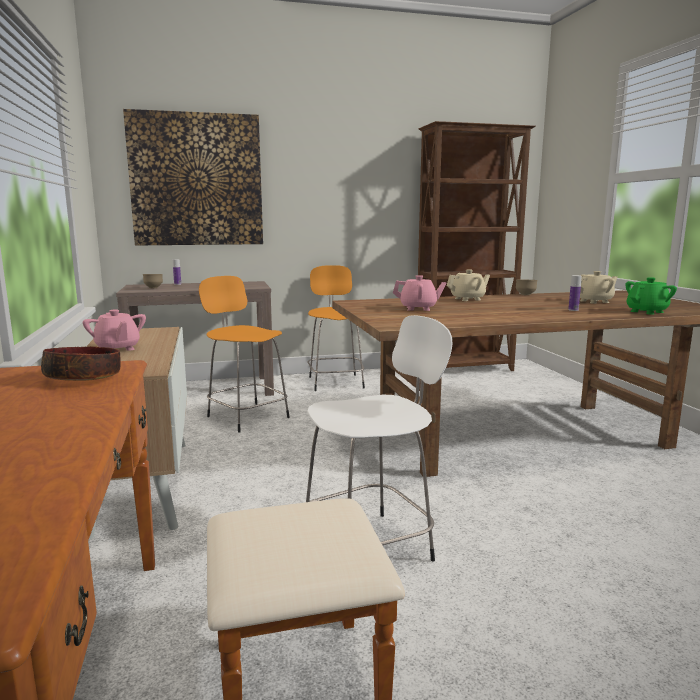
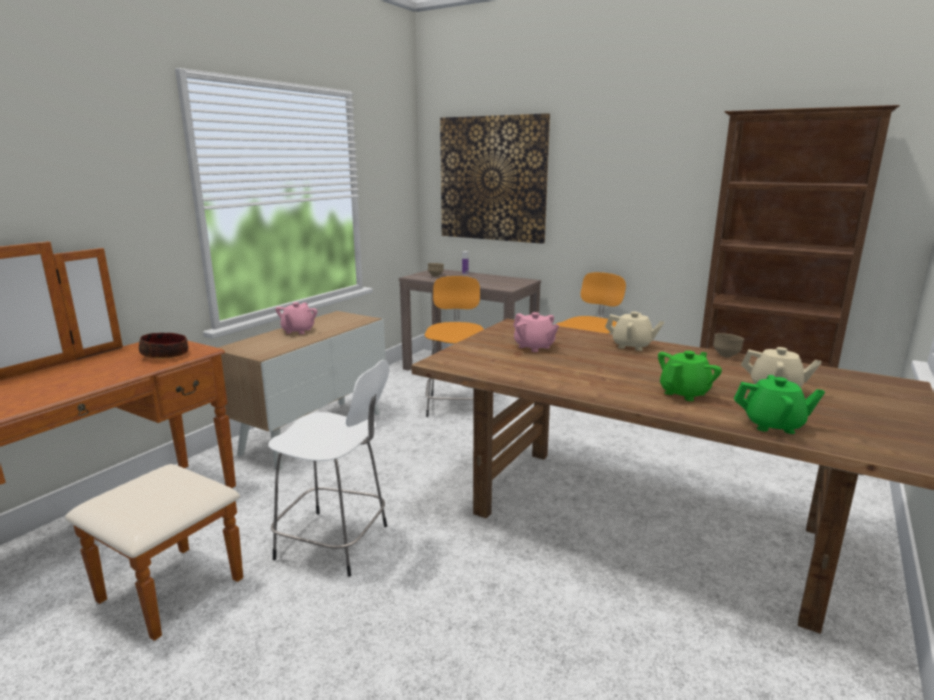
camera: 45 degrees right, 5 degrees up
(573, 310) = (685, 393): bottle -> green teapot

